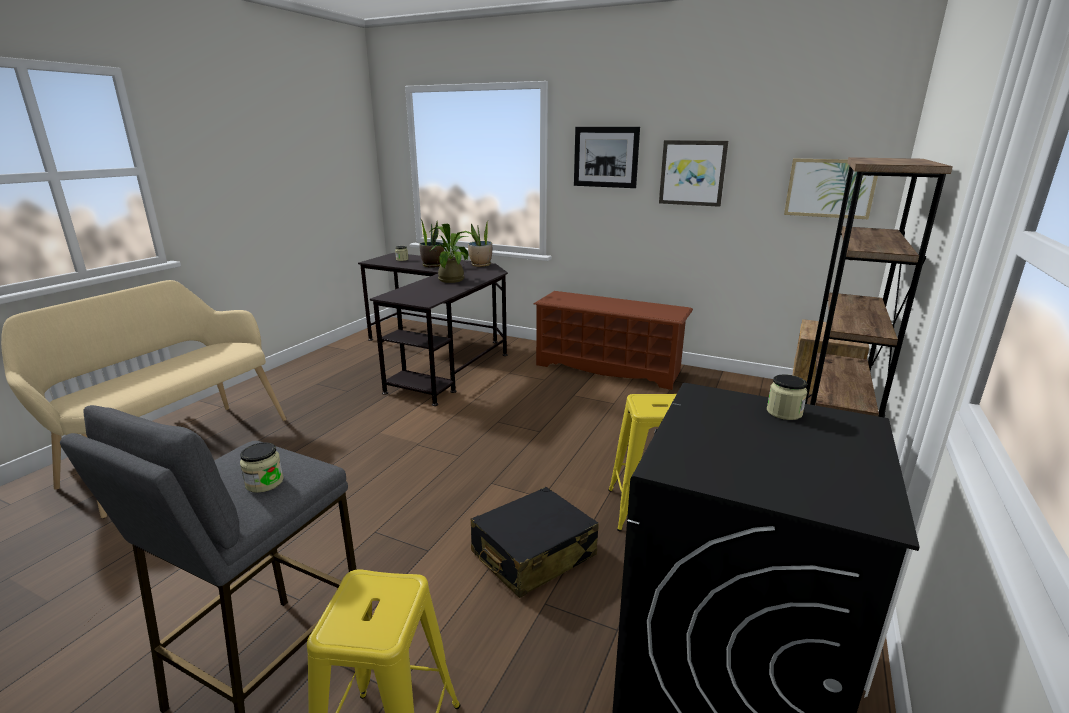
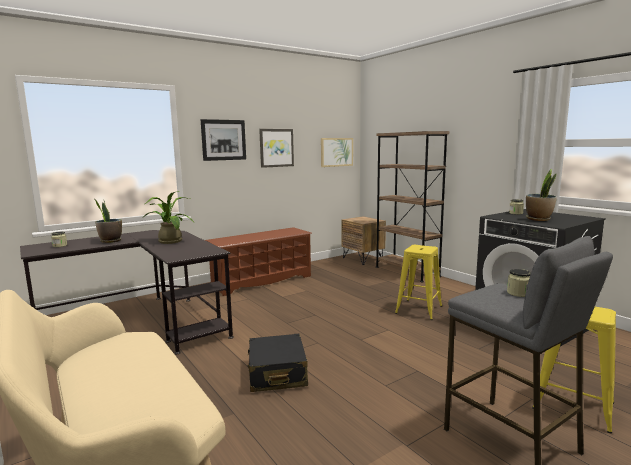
camera: 60 degrees left, 10 degrees down
(481, 265) = (147, 232): potted plant -> potted plant (538, 219)
(533, 554) = (439, 343): black suitcase -> black suitcase (277, 373)

